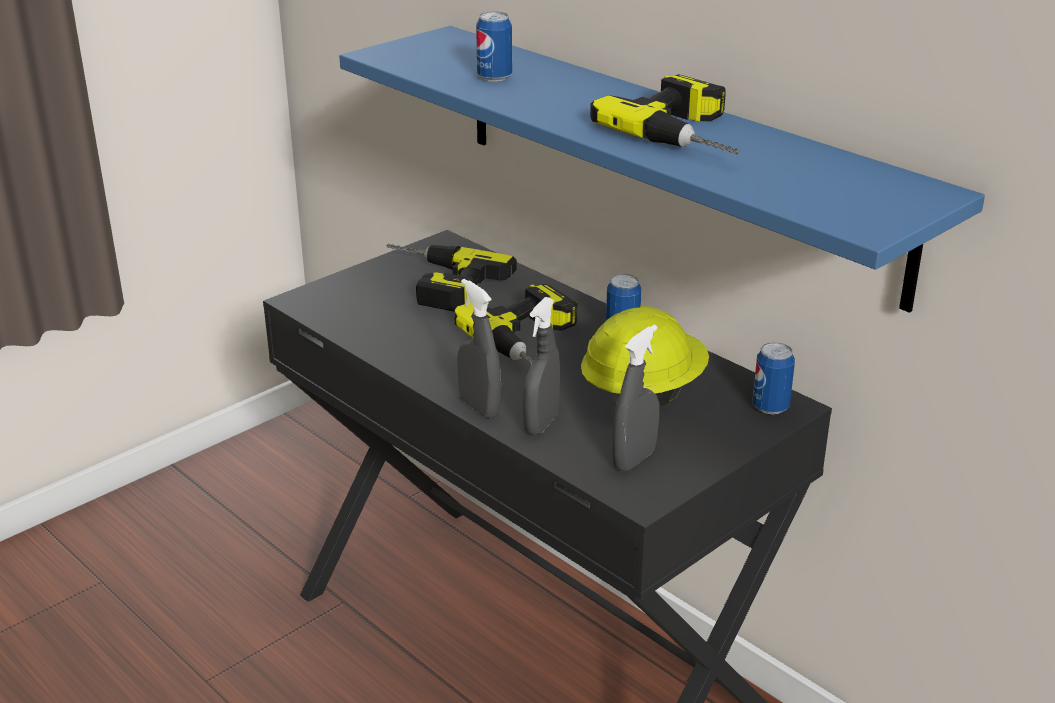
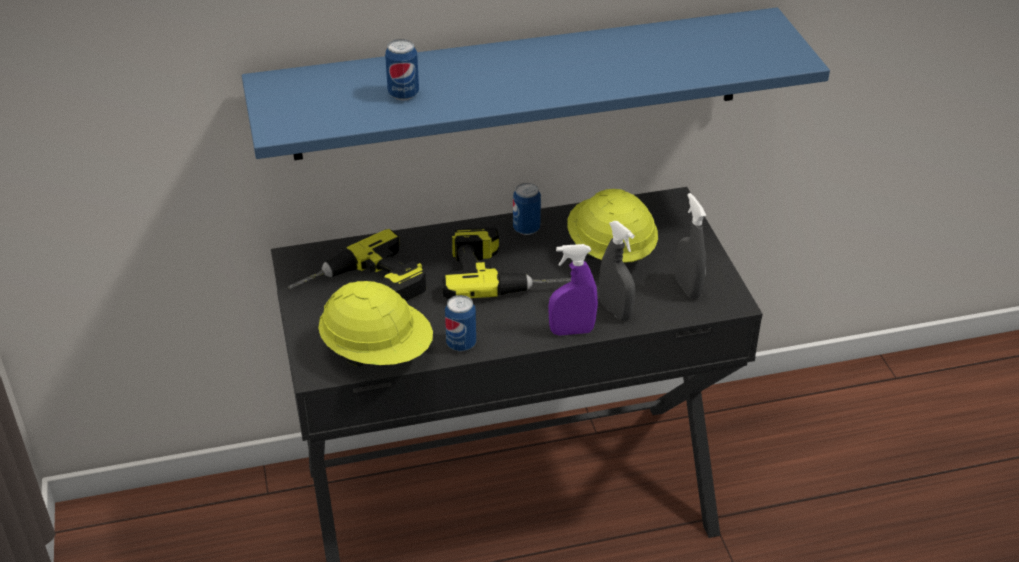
camera: 60 degrees left, 10 degrees up
(349, 318) = (378, 352): none -> yellow hard hat
(479, 408) = (571, 331): grey spray bottle -> purple spray bottle
(691, 133) = (600, 58): power drill -> none
(770, 407) = (669, 208): can -> can (461, 344)

